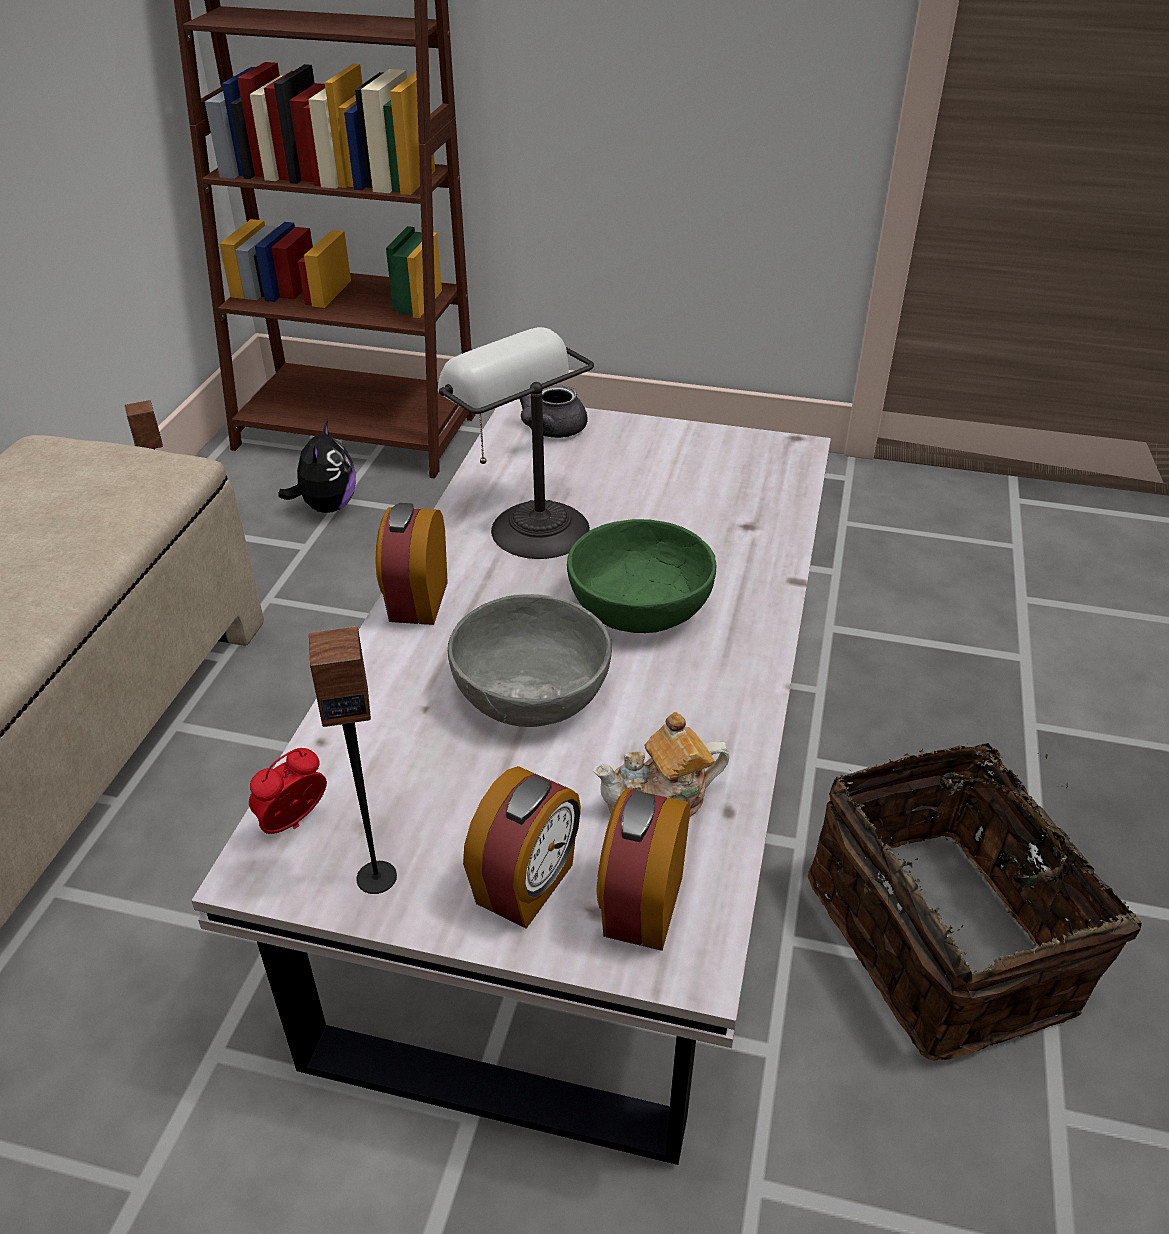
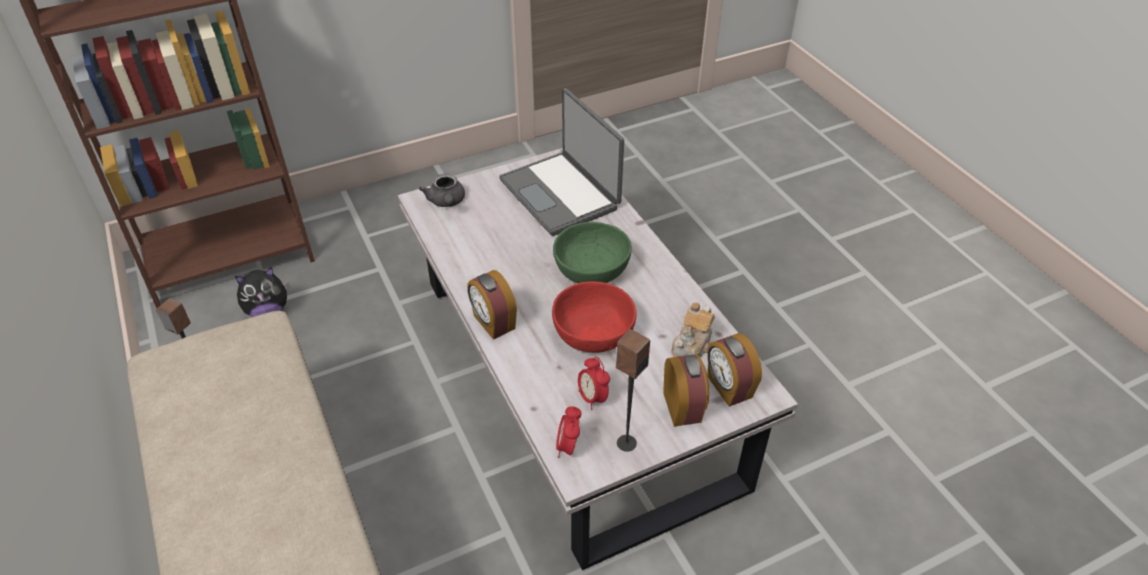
camera: 40 degrees left, 5 degrees up
(327, 507) = (268, 311): plush toy -> plush toy turned 105 degrees clockwise
(414, 780) = (592, 398): none -> alarm clock
(525, 521) = (493, 256): table lamp -> none
(532, 691) = (593, 332): grey bowl -> red bowl
(720, 489) = (561, 194): none -> laptop
(947, 939) = (762, 346): basket -> none

